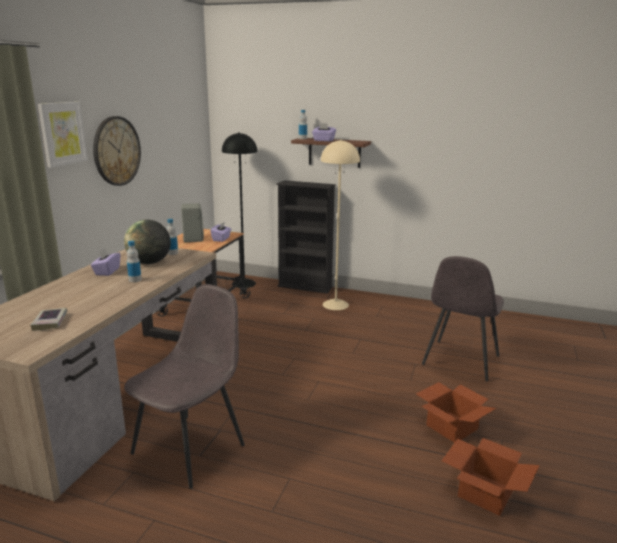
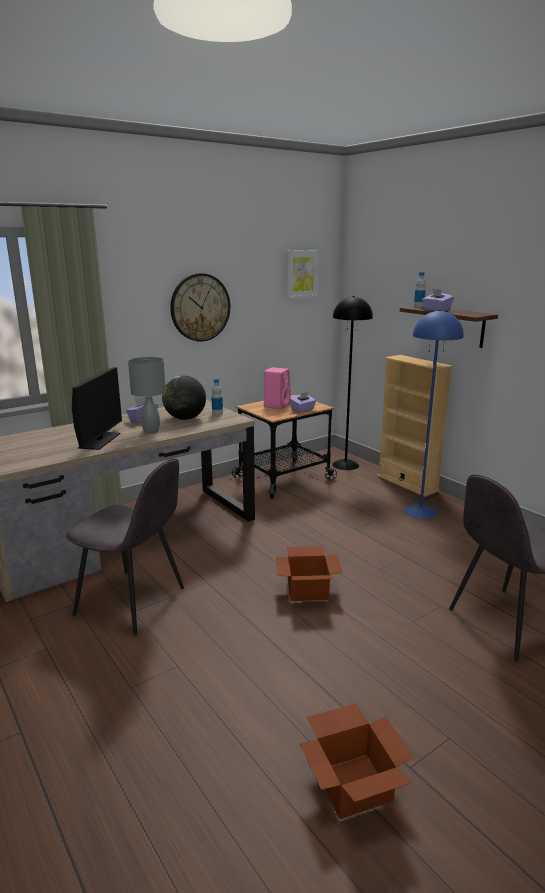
camera: 35 degrees right, 0 degrees up
(50, 322) = (44, 450): book -> none
(62, 133) = (135, 287): picture -> picture (301, 274)
(97, 299) = (99, 440): none -> monitor
(135, 280) = (150, 431): bottle -> grey table lamp
(191, 448) = (133, 602): grey chair -> grey chair turned 45 degrees clockwise
(193, 239) = (277, 405): grey speaker -> pink speaker
(305, 287) = (407, 483): black bookcase -> beige bookcase
(335, 305) = (420, 511): beige floor lamp -> blue floor lamp
(451, 426) = (402, 692): cardboard box -> cardboard box (308, 589)

